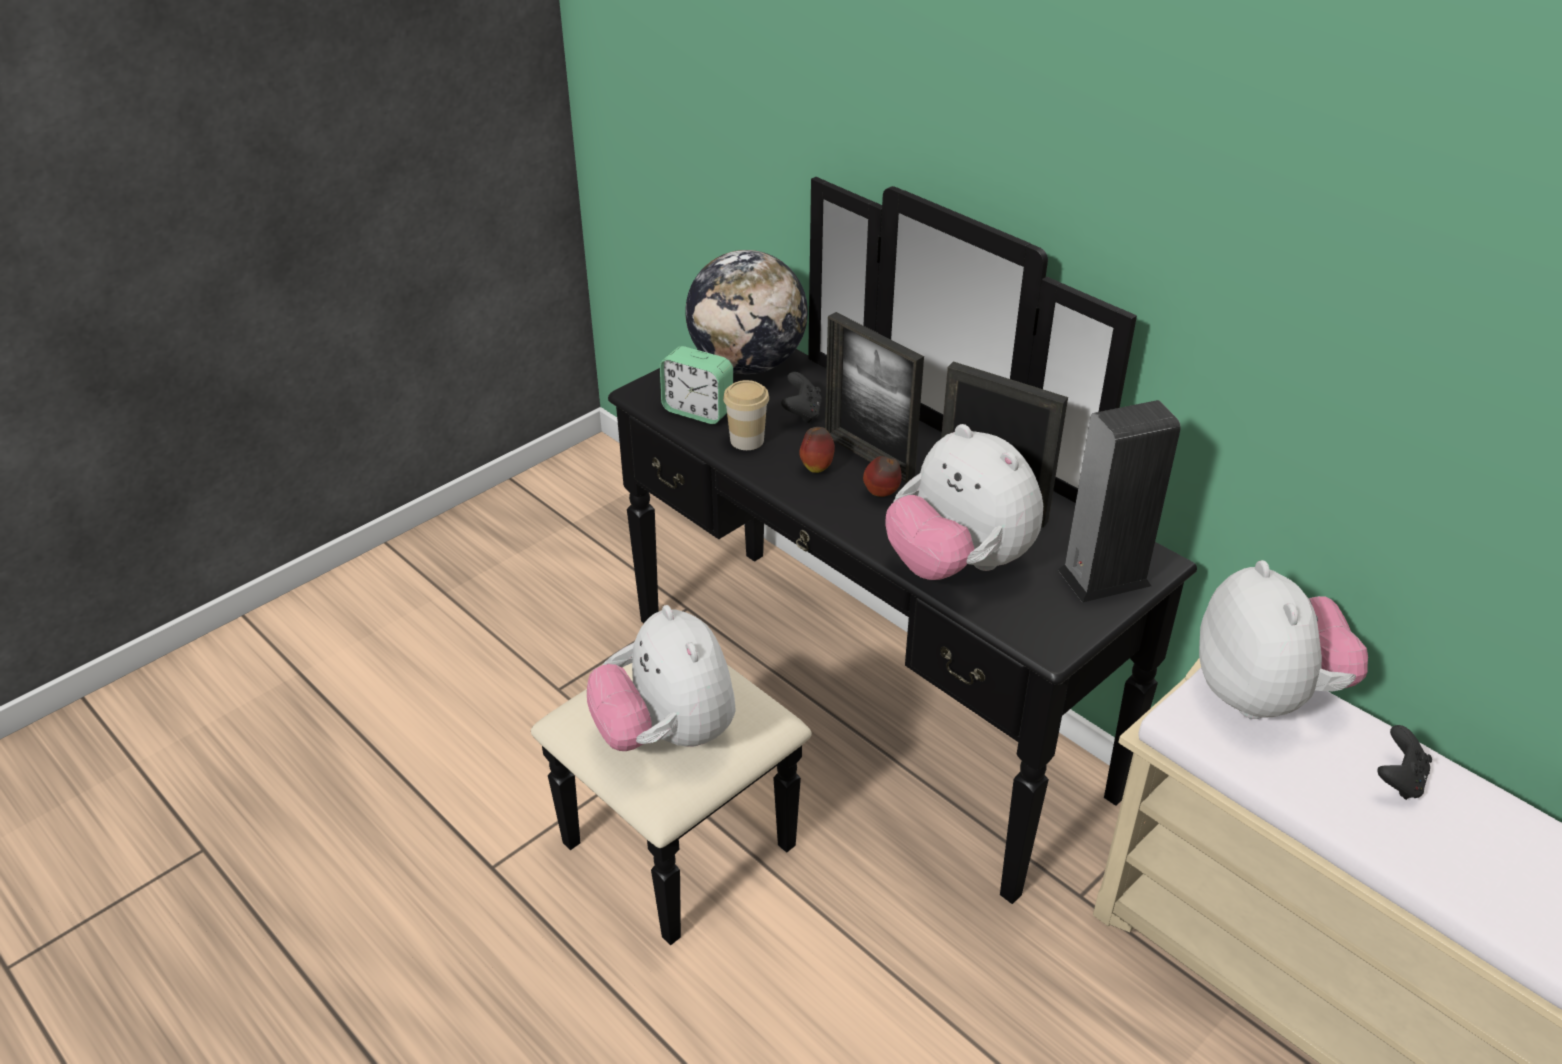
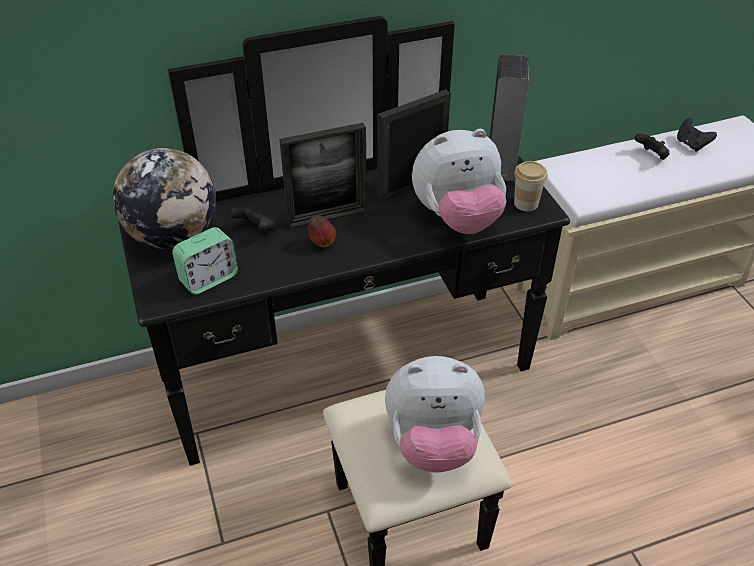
camera: 65 degrees left, 5 degrees up
(747, 440) = (265, 266): cup -> cup (526, 203)
(882, 494) = (371, 225): apple -> none
(1264, 695) = (579, 169): plush toy -> none
(1500, 834) = (691, 144): none -> black game controller

